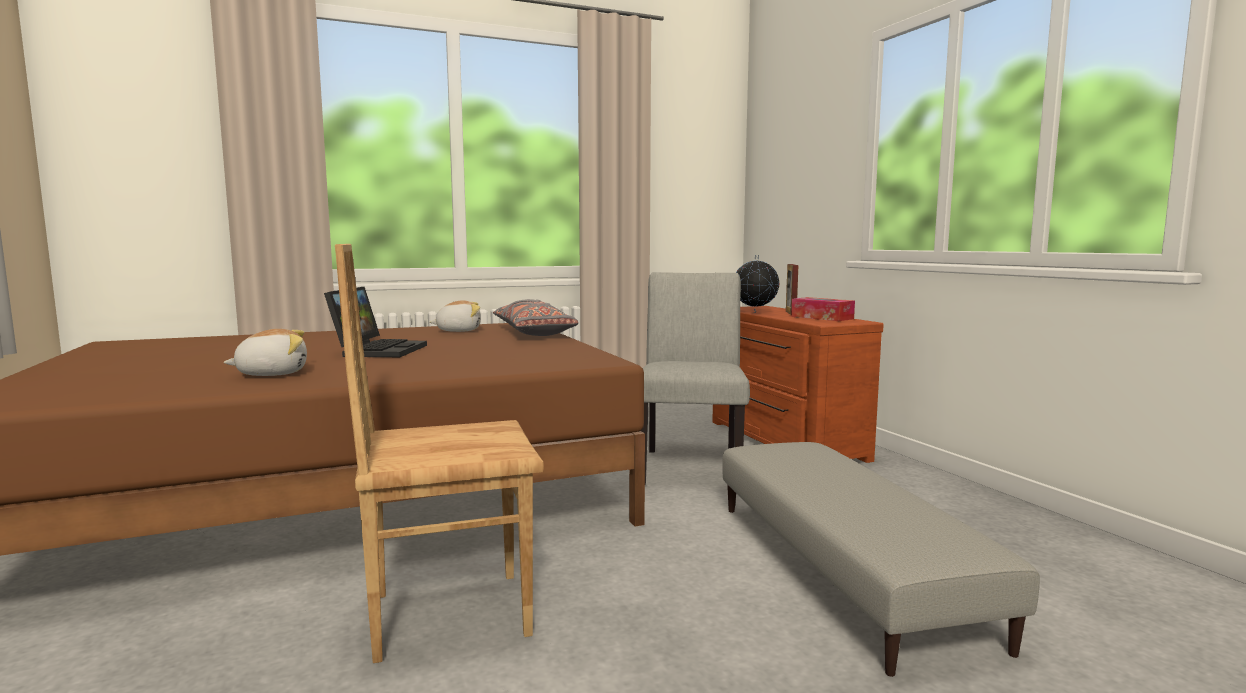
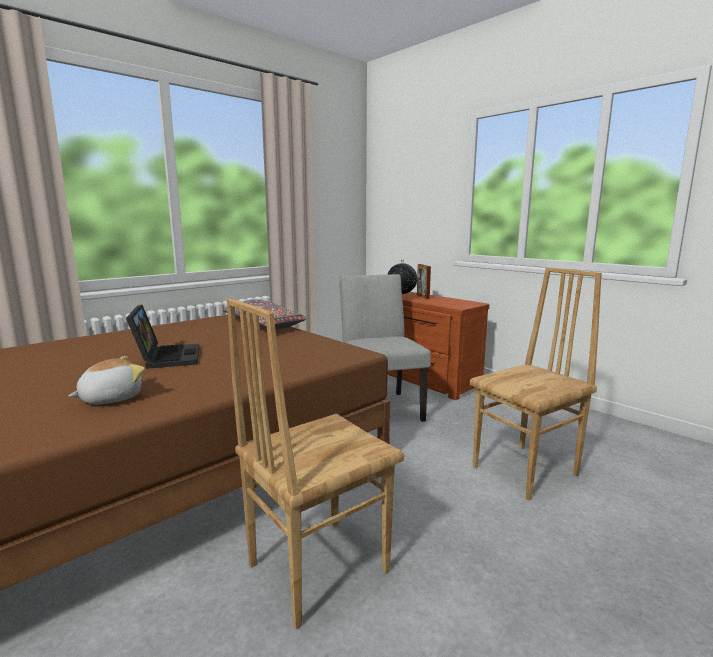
camera: 20 degrees left, 5 degrees up
(458, 330) = (200, 327): plush toy -> none
(822, 318) = (448, 300): tissue box -> none
(843, 568) = (526, 471): grey ottoman -> brown chair

